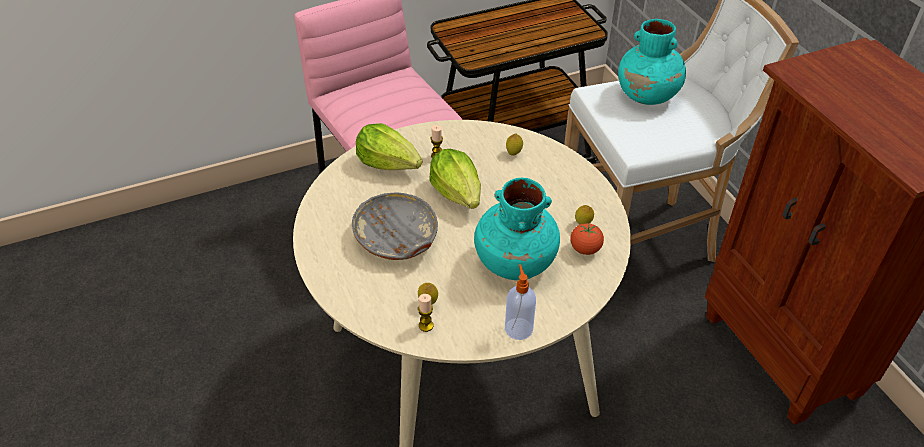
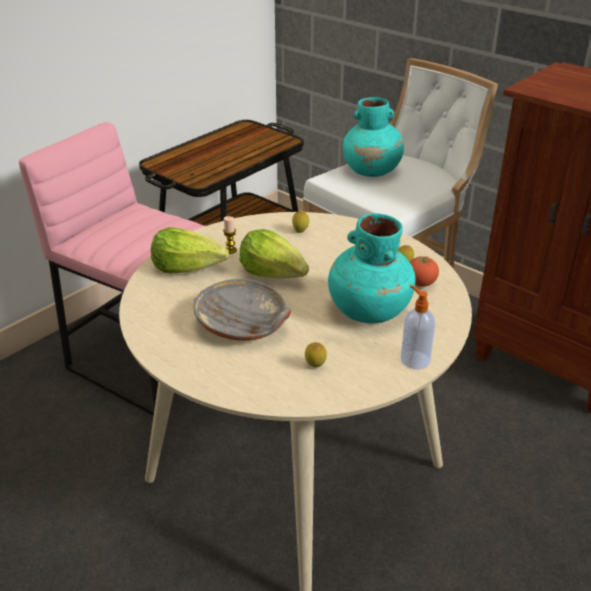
camera: 25 degrees left, 10 degrees down
(426, 325) = (328, 385): candle -> none

